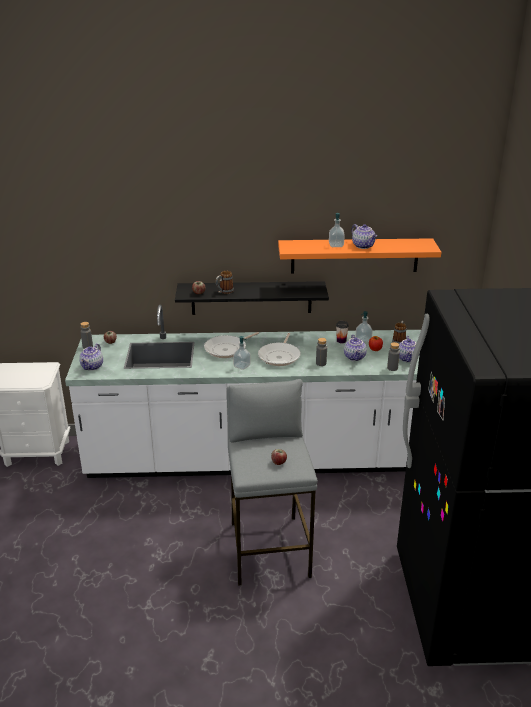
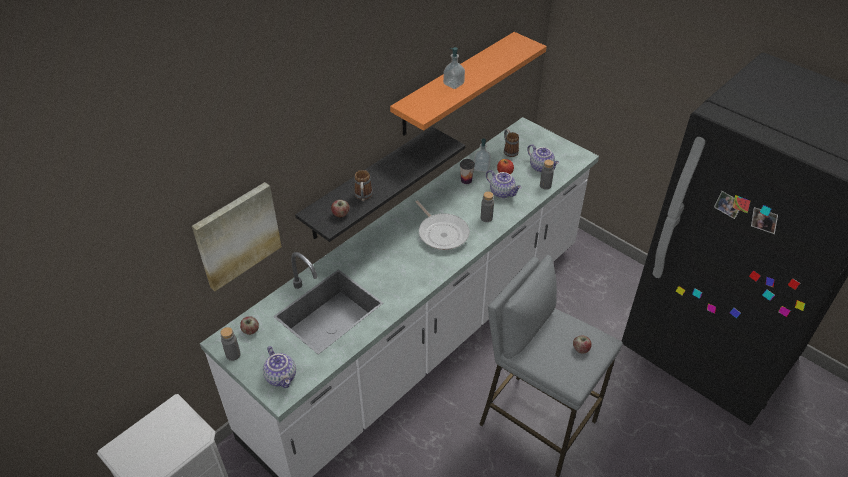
camera: 45 degrees left, 15 degrees up
(126, 271) = (237, 235): none -> picture
(227, 349) = (384, 256): frying pan -> none
(242, 366) = (426, 268): soap dispenser -> none
(363, 246) = (477, 72): teapot -> none

